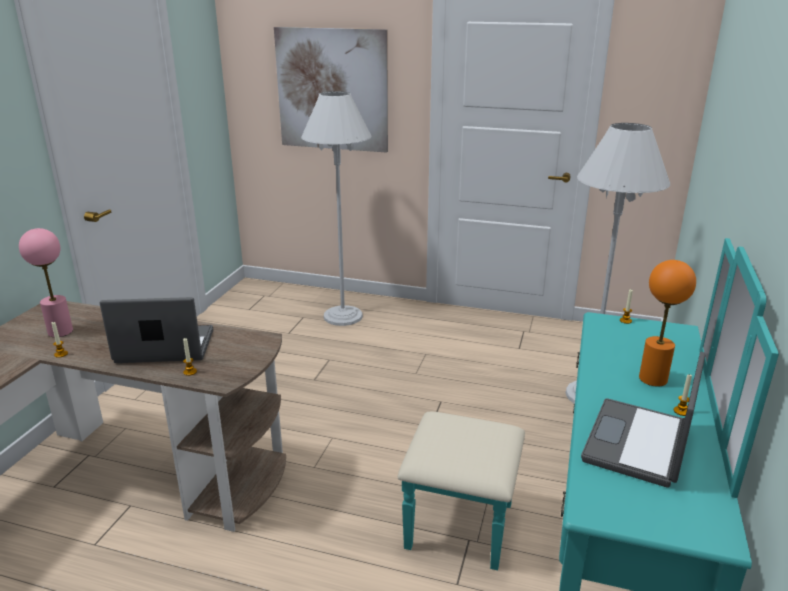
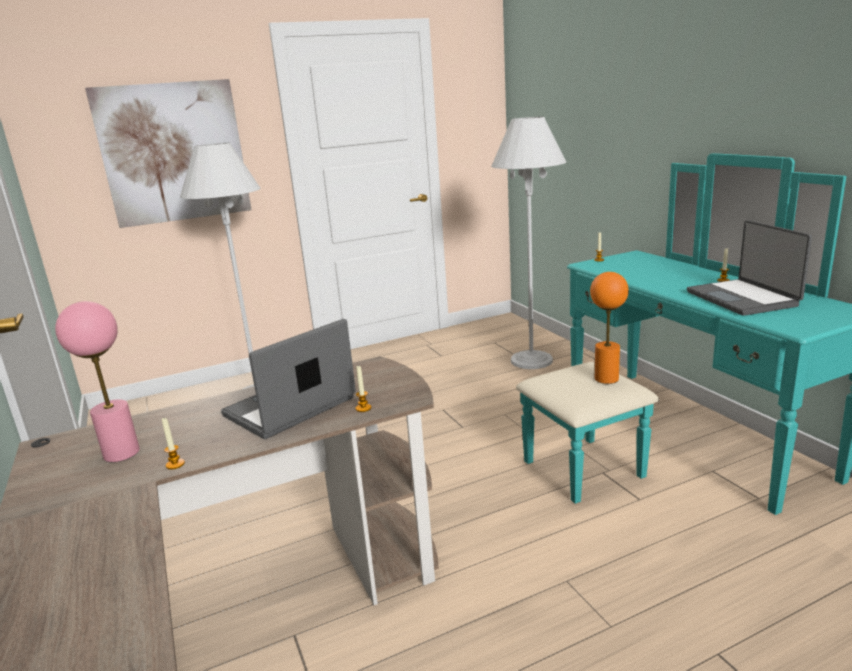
camera: 40 degrees left, 5 degrees down
(652, 379) = (677, 275): orange table lamp -> orange table lamp (606, 379)

